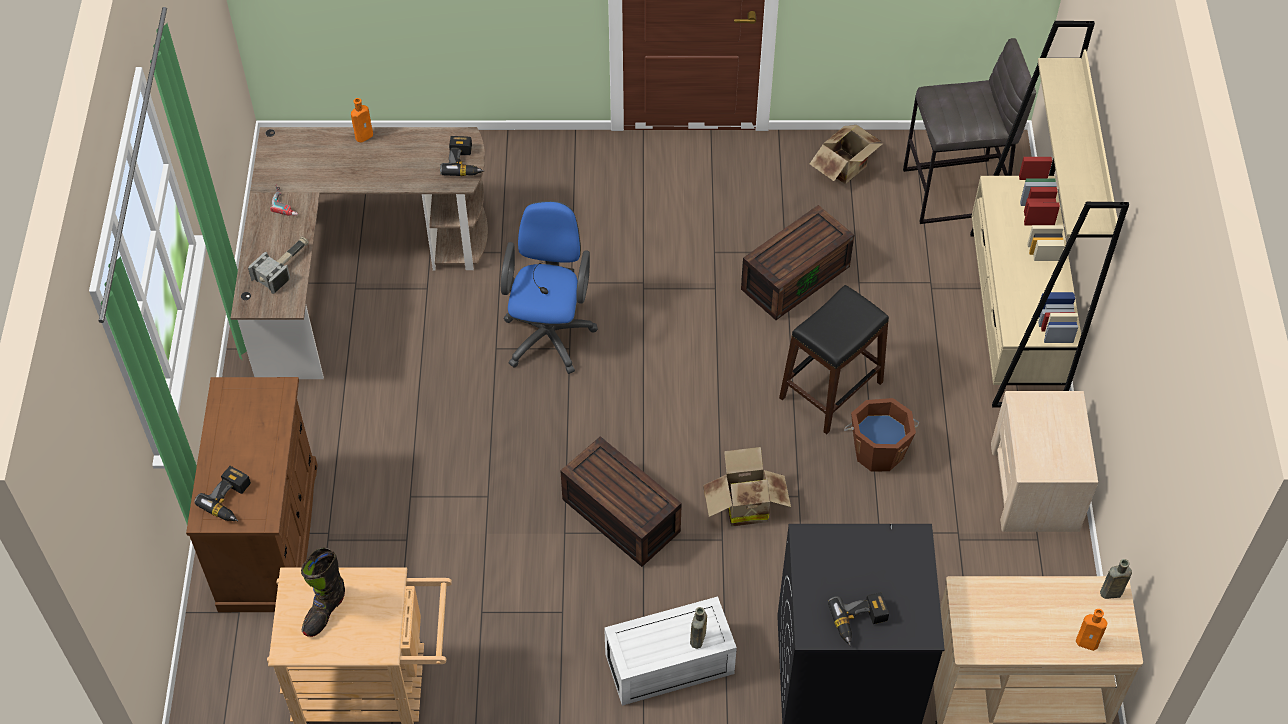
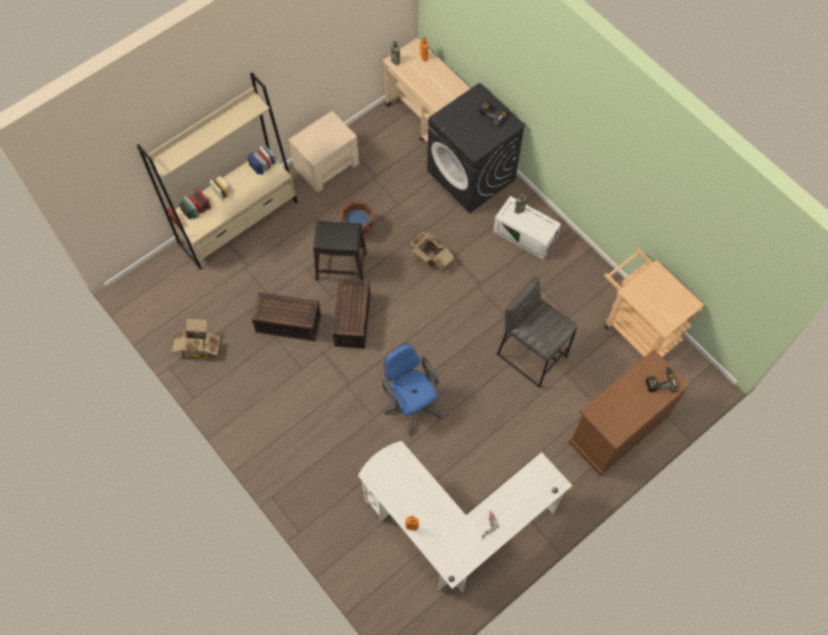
camera: 130 degrees left, 10 degrees up
(284, 266) = (523, 488): hammer -> none
(324, 611) = (664, 303): black boot -> none
(352, 269) = (454, 527): brown desk -> white desk
(464, 162) = (386, 460): power drill -> none
(549, 332) = (411, 403): blue office chair -> blue office chair turned 90 degrees clockwise
(618, 515) = (478, 301): brown storage box -> brown storage box (353, 320)
(955, 192) = (176, 291): grey stool -> grey stool (532, 354)

